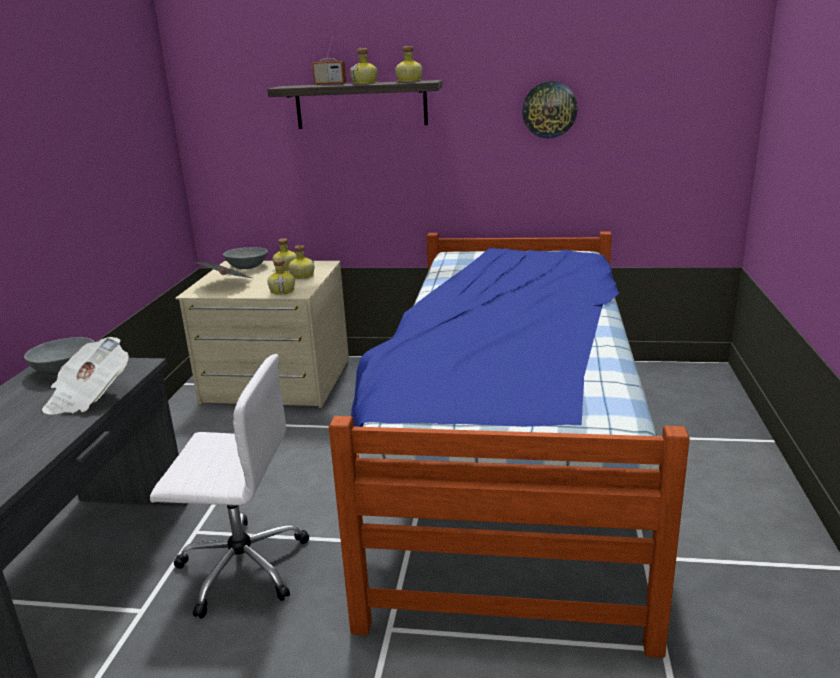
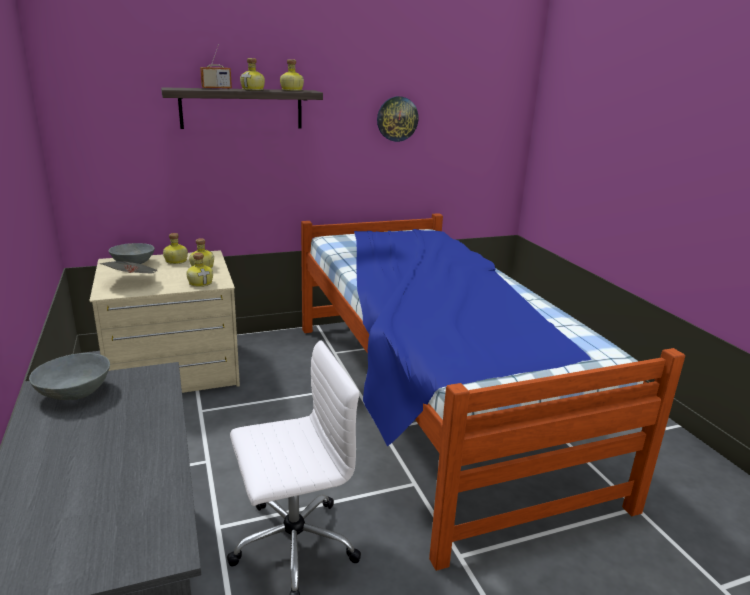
camera: 30 degrees left, 0 degrees up
(89, 397) = (146, 415): newspaper -> none

